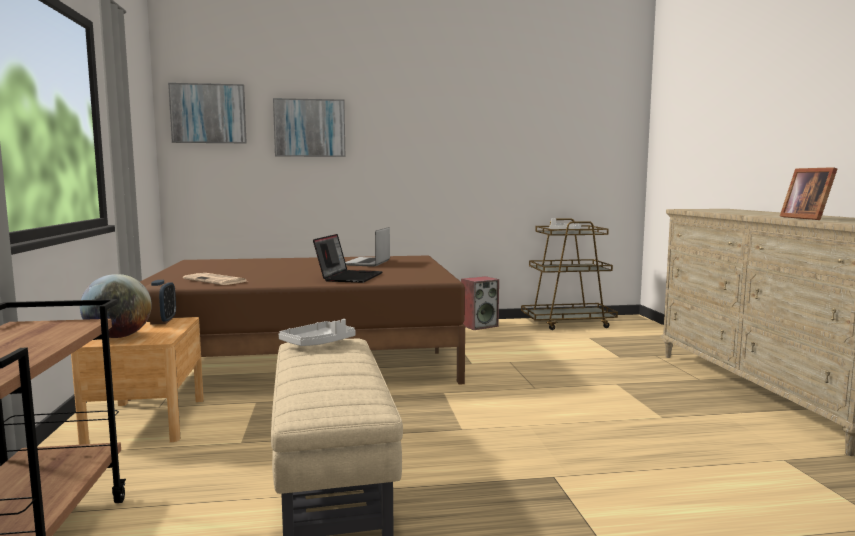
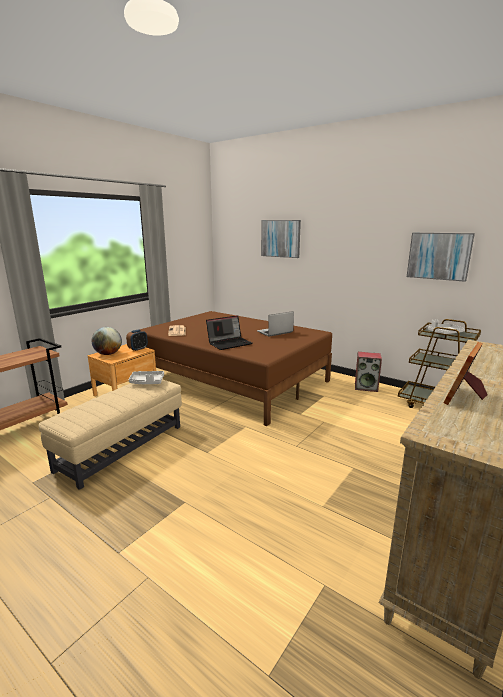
camera: 45 degrees right, 10 degrees up
(208, 113) = (233, 230): picture -> picture (439, 256)

